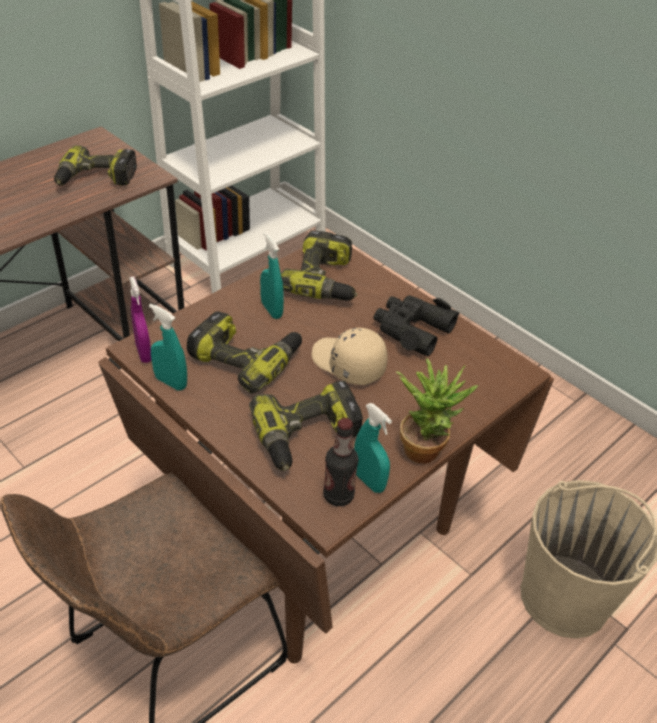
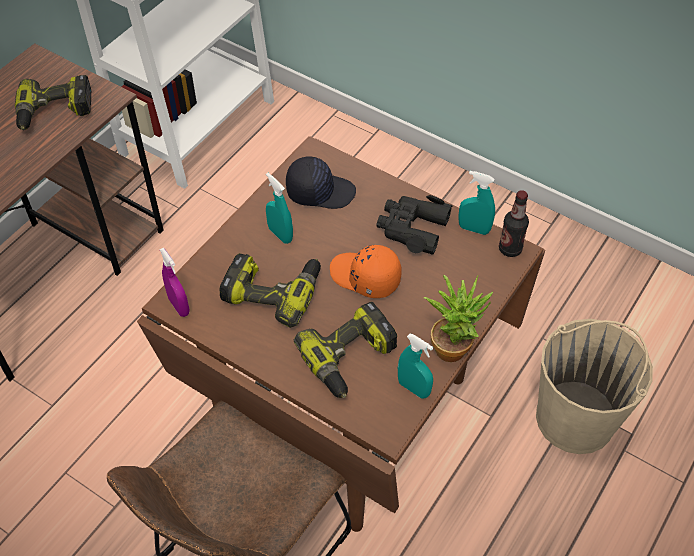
camera: 10 degrees left, 10 degrees up
(171, 382) = (214, 331): turquoise spray bottle -> turquoise spray bottle (474, 229)
(325, 280) = (320, 191): power drill -> black cap
(338, 495) = (392, 408): bottle -> bottle (510, 249)
(347, 364) = (365, 277): beige cap -> orange cap

